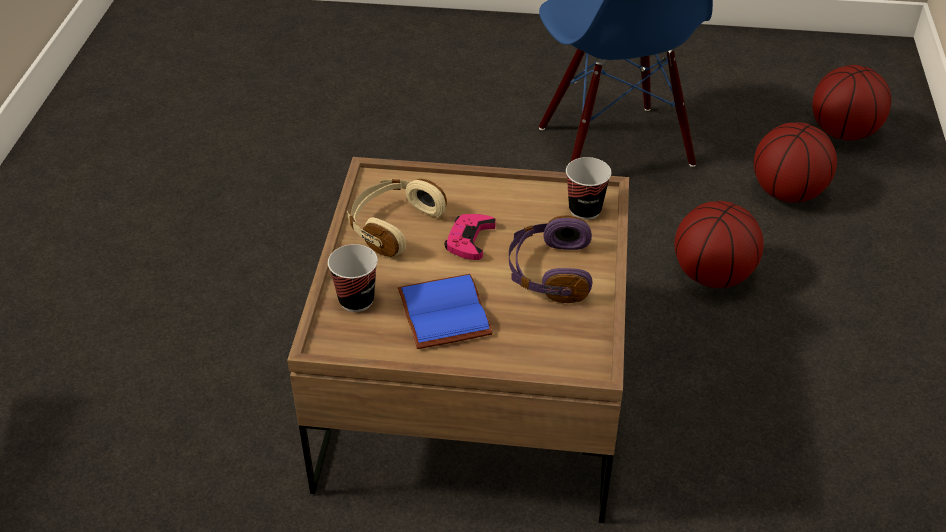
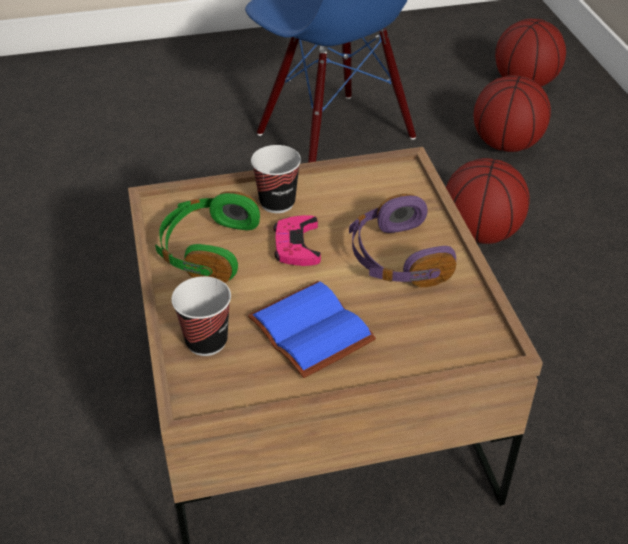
camera: 20 degrees left, 0 degrees up
(393, 225) = (207, 250): beige headphones -> green headphones
(585, 210) = (396, 188): cup -> cup (277, 203)

